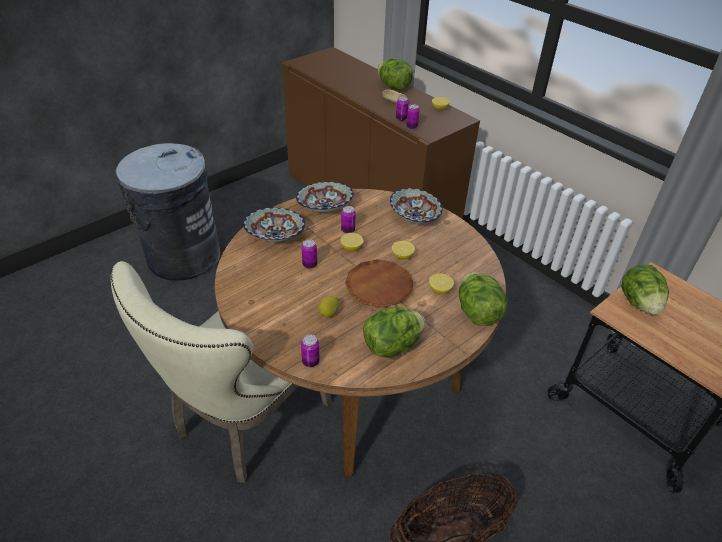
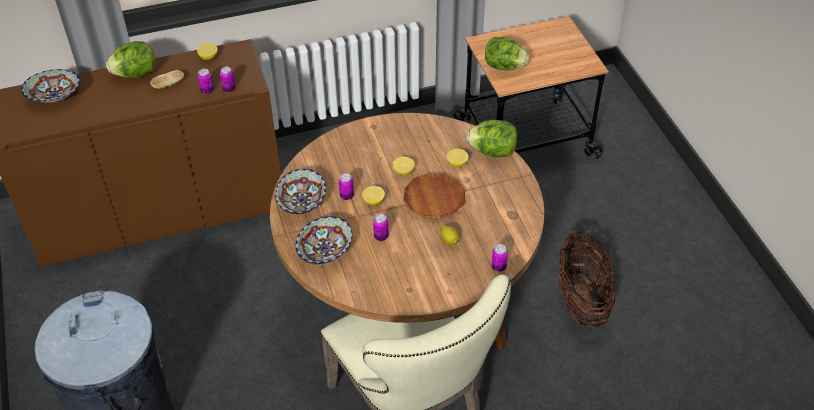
camera: 65 degrees left, 5 degrees up
(392, 345) = (504, 213): lettuce -> none
(415, 217) = (354, 144): bowl -> bowl (55, 96)

